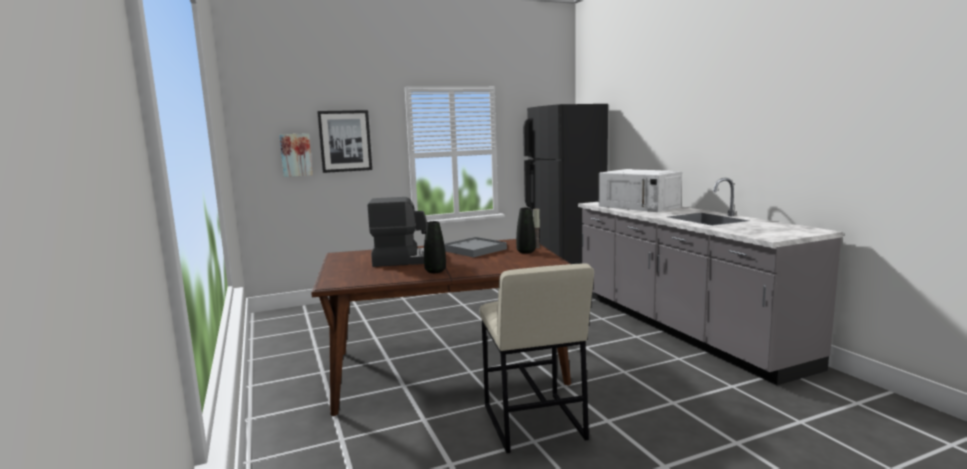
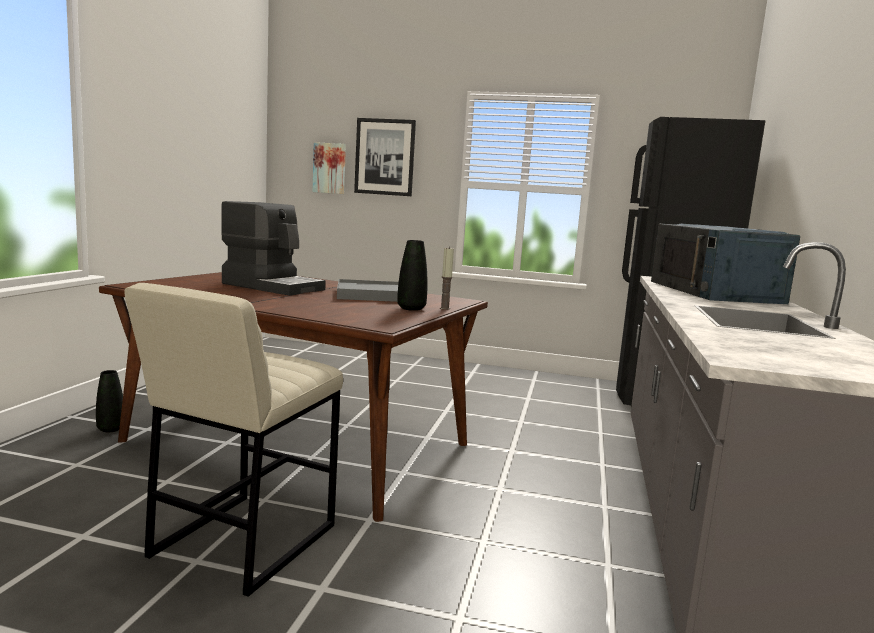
camera: 35 degrees right, 0 degrees up
(435, 271) = (246, 298): black vase -> black vase (111, 429)
(639, 206) = (714, 292): white microwave -> blue microwave

